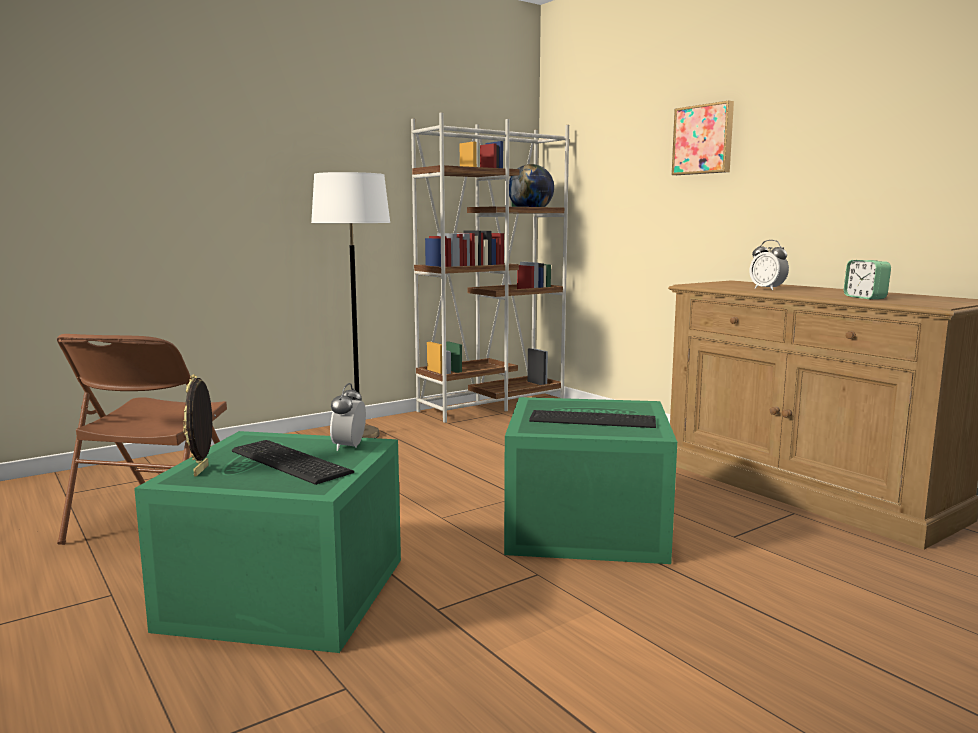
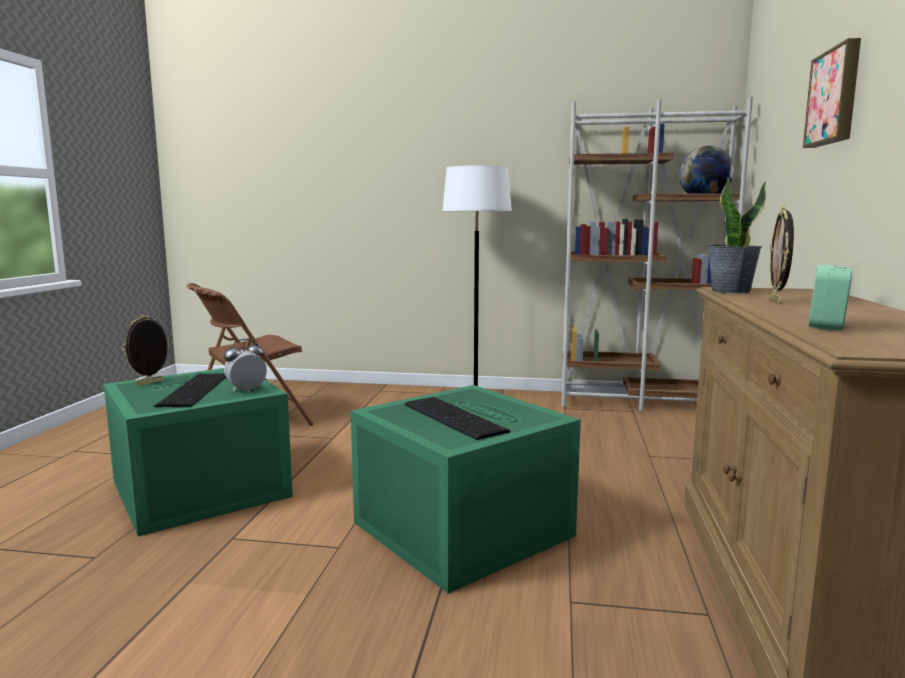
camera: 45 degrees right, 0 degrees up
(707, 285) = (730, 291): none -> potted plant
(767, 289) = (776, 301): alarm clock -> picture frame

